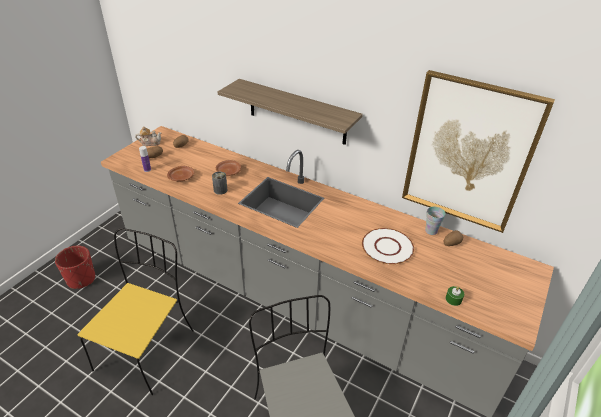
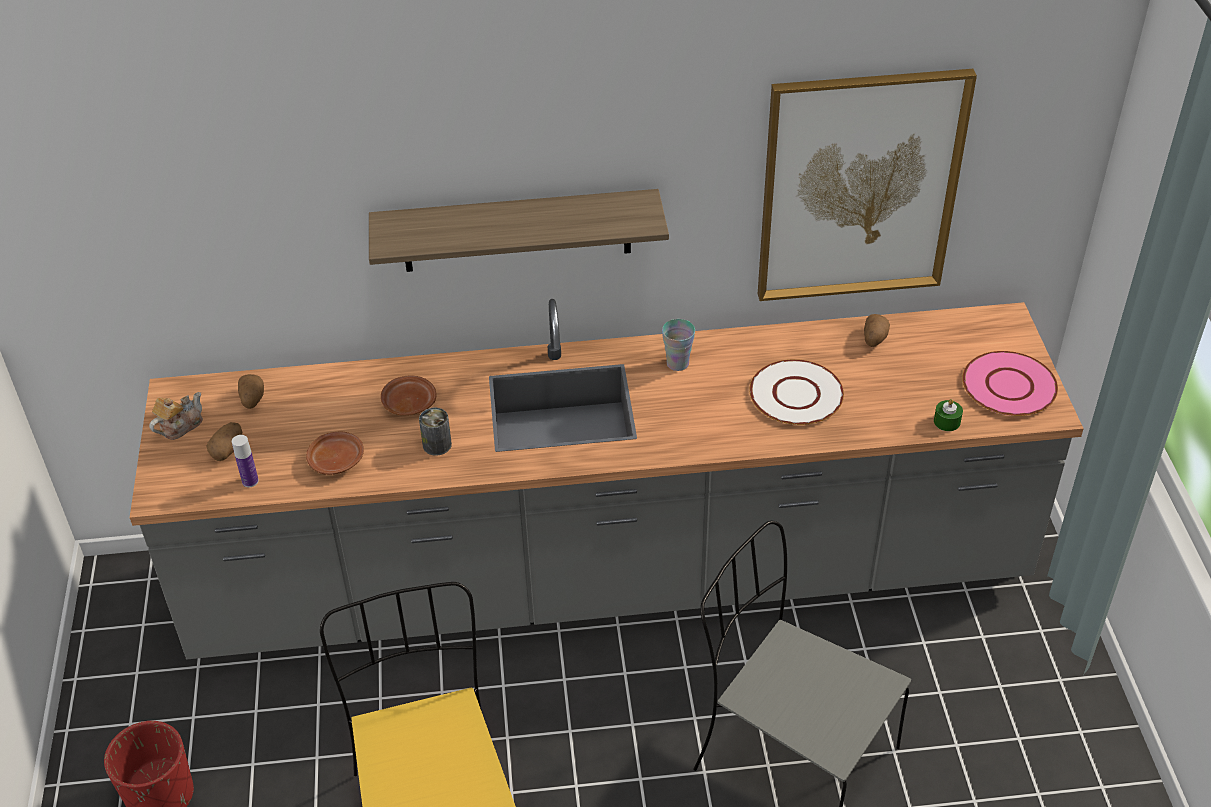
camera: 35 degrees left, 5 degrees up
(431, 231) = (831, 334): cup -> cup (677, 363)
(507, 301) = (1009, 386): none -> pink plate

